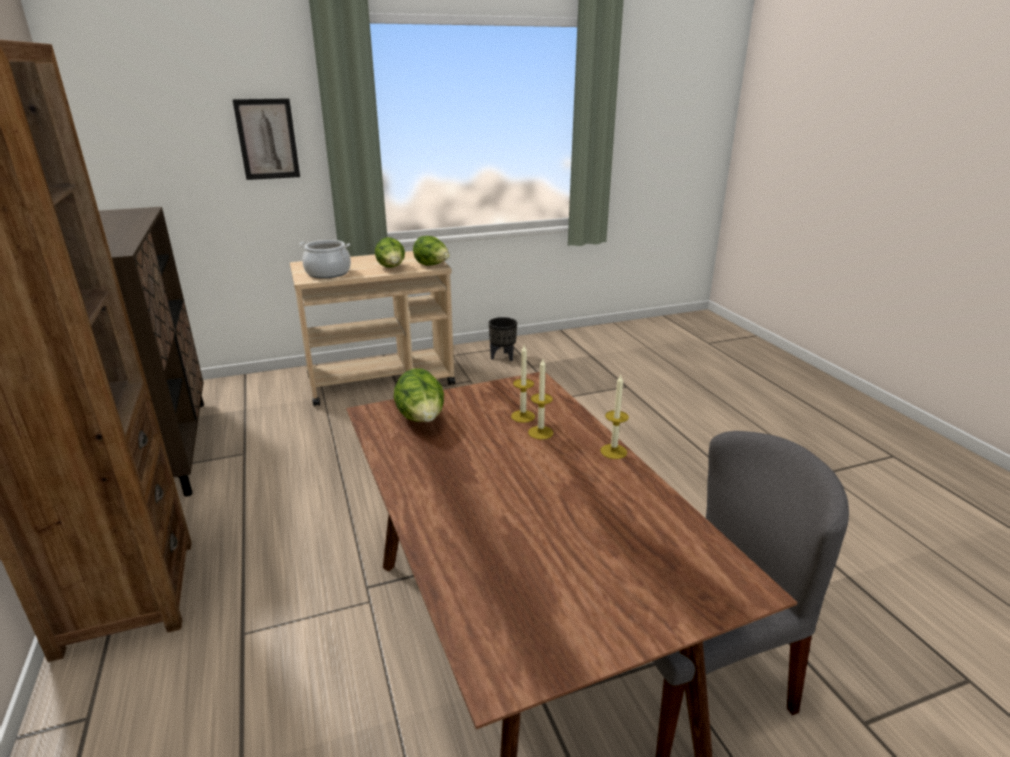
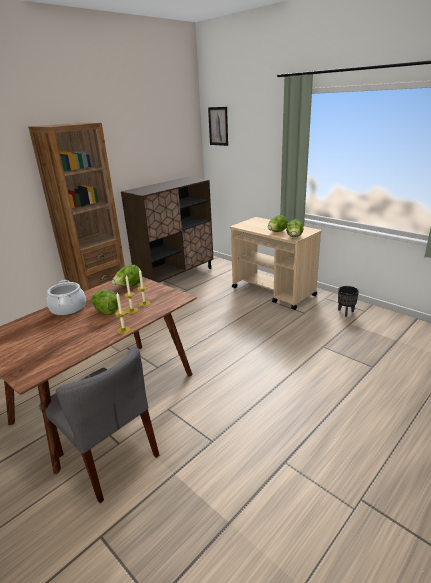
camera: 65 degrees right, 0 degrees up
(267, 139) = (264, 154): picture -> picture (218, 126)
(328, 273) = (251, 226): cooking pot -> cooking pot (68, 308)
(515, 459) = (106, 311): none -> lettuce

